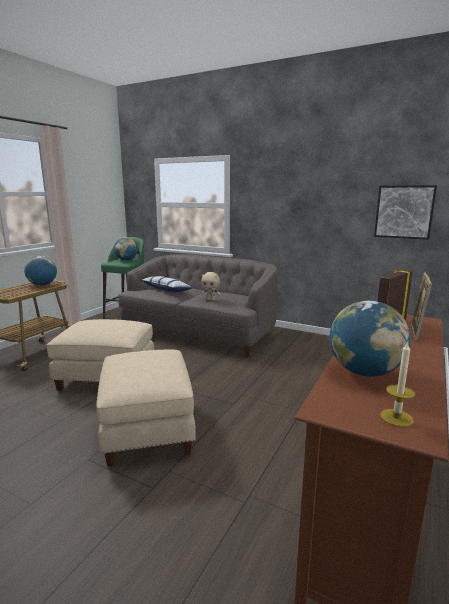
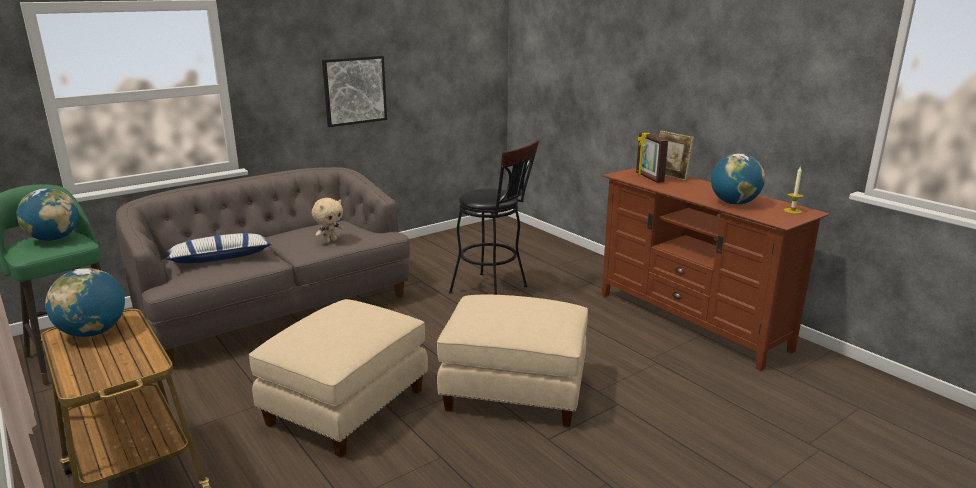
camera: 65 degrees left, 5 degrees up
(295, 384) = (494, 291): none -> black stool
(404, 212) = (457, 71): picture -> picture (354, 90)

